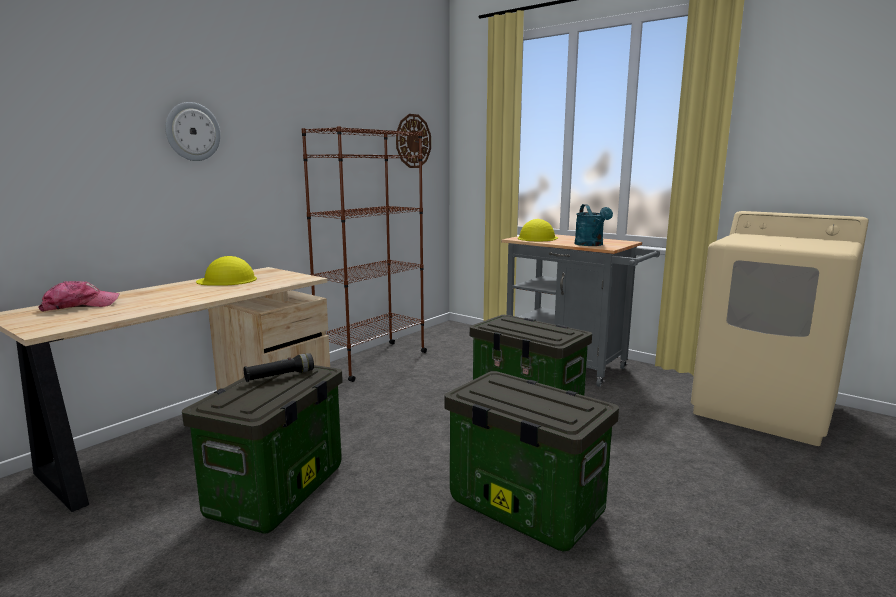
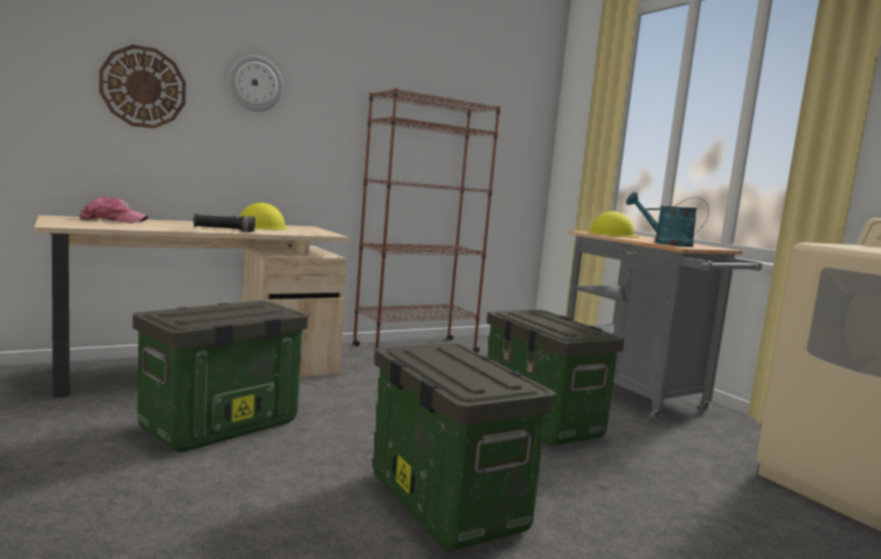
camera: 20 degrees right, 5 degrees down
(280, 376) = (244, 307): black flashlight -> black flashlight (224, 230)
(413, 141) = (506, 123): wall clock -> wall clock (143, 87)
(591, 245) = (665, 243): turquoise watering can -> turquoise watering can turned 105 degrees clockwise

